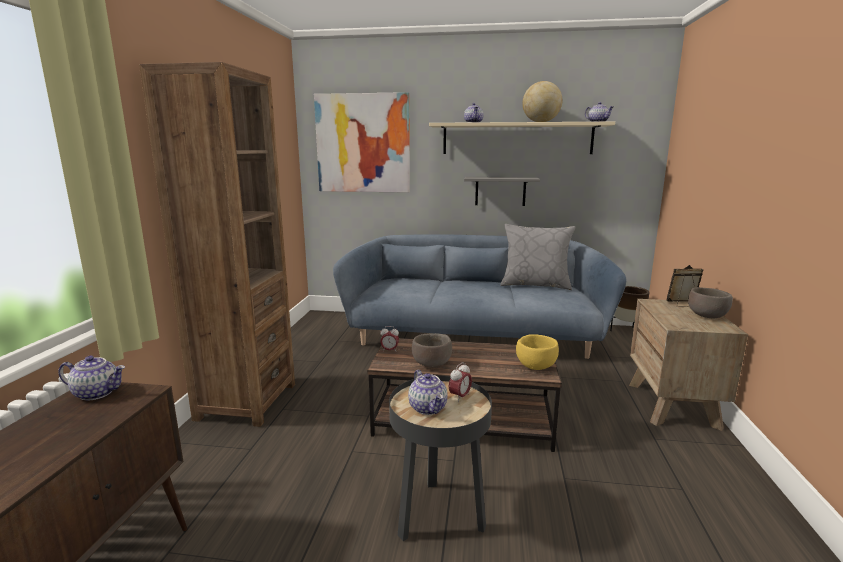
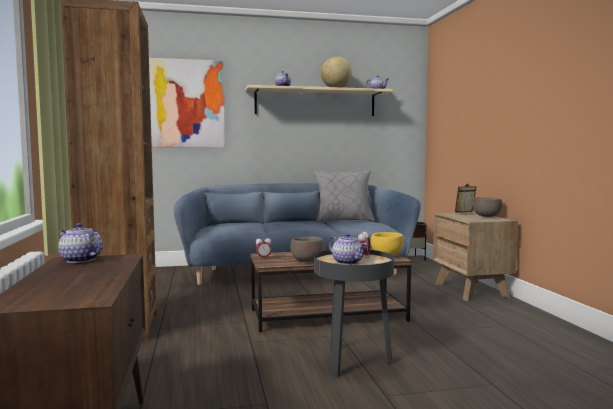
camera: 20 degrees left, 10 degrees down
(97, 393) = (79, 260): teapot -> teapot turned 135 degrees counterclockwise
(500, 191) = (304, 146): grey shelf -> none

